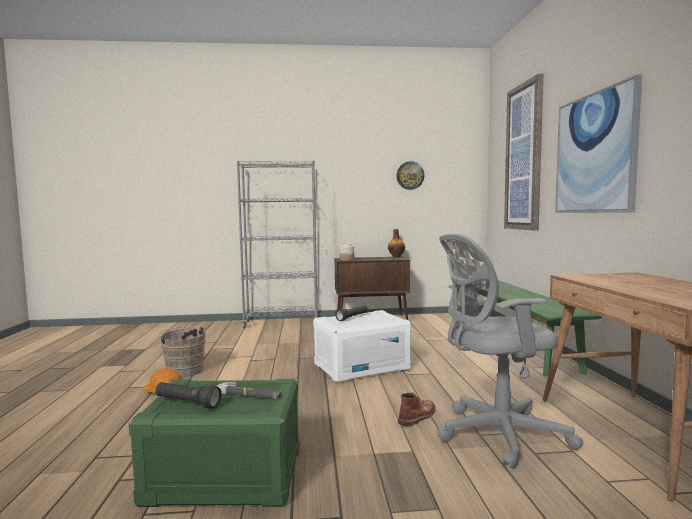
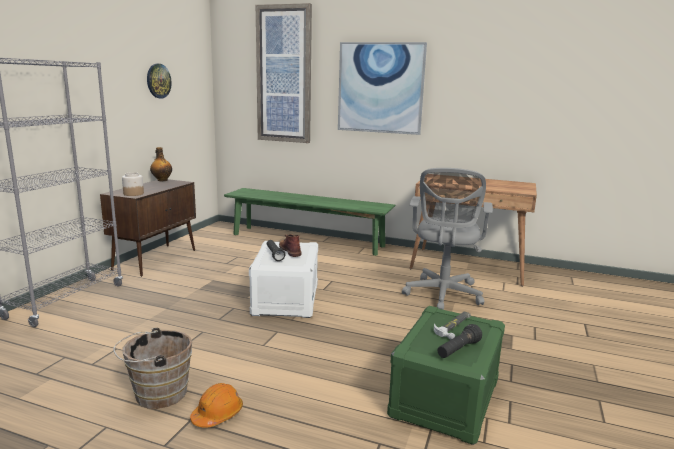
camera: 65 degrees left, 10 degrees up
(418, 415) = (400, 307): brown boot -> brown boot (290, 250)

